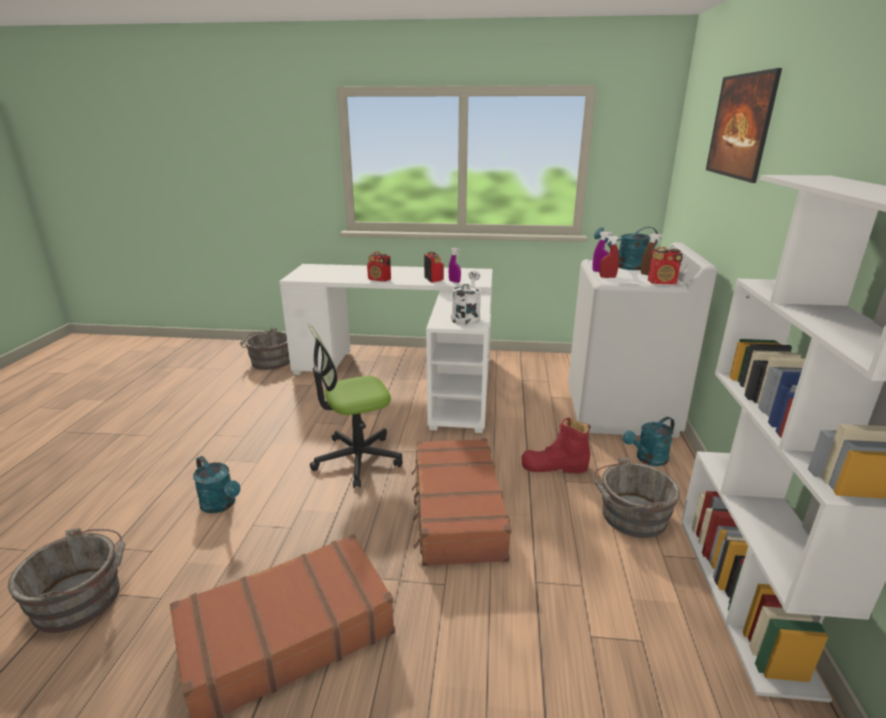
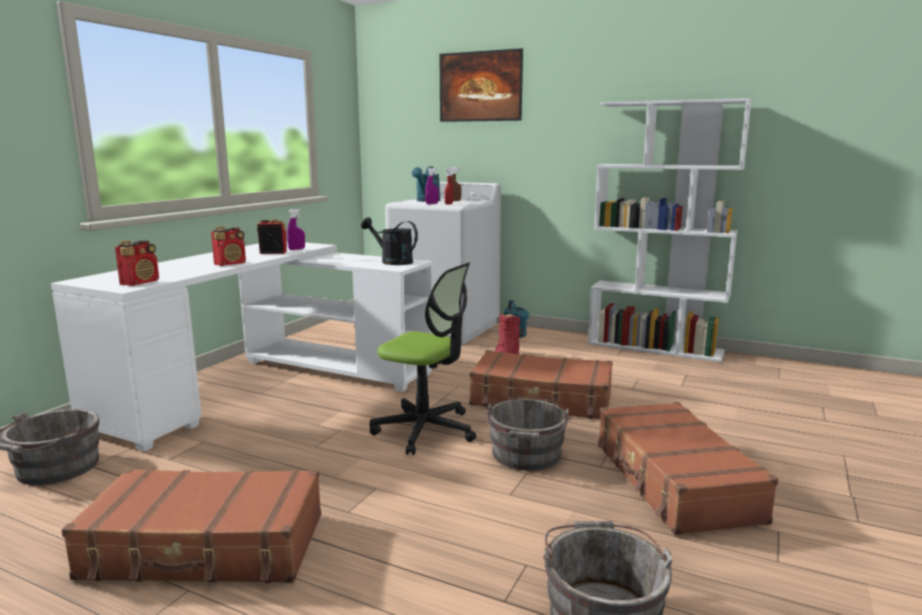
camera: 70 degrees left, 10 degrees down
(188, 427) = (206, 547): none -> brown suitcase
(221, 505) = (458, 514): turquoise watering can -> none
(357, 459) = (425, 430): office chair -> office chair turned 60 degrees counterclockwise
(466, 317) = (392, 261): white watering can -> black watering can
(630, 516) = (576, 353): grey bucket -> grey bucket (526, 456)
(662, 283) = (477, 201): radio -> radio (140, 283)

